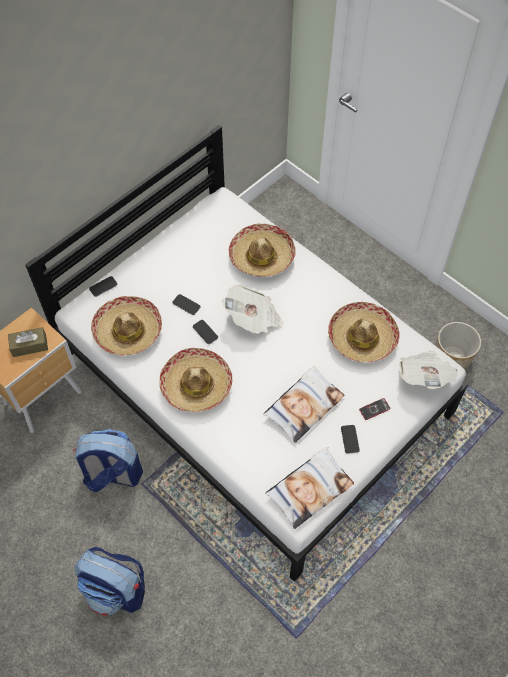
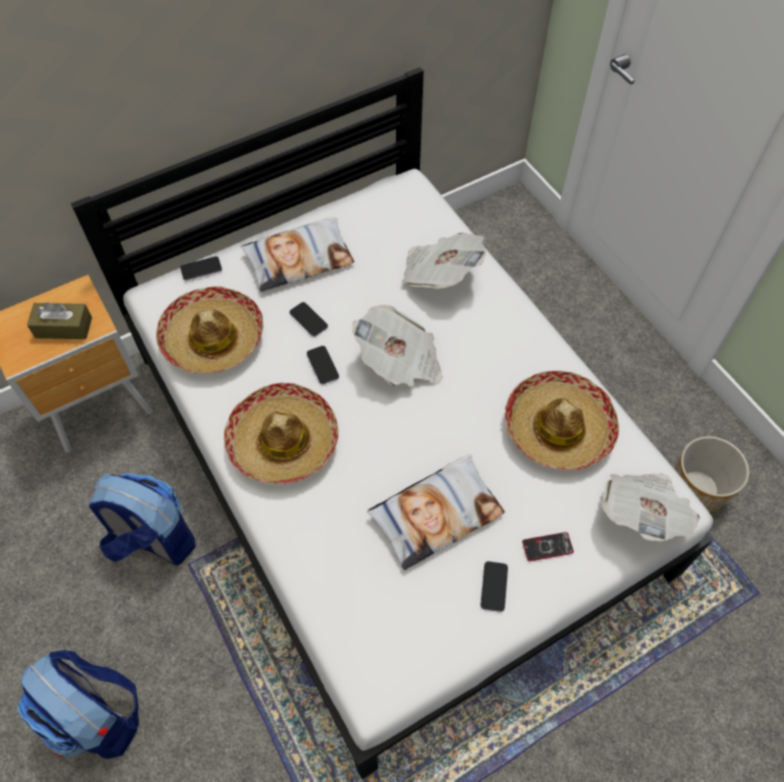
camera: 15 degrees right, 0 degrees up
(261, 256) = (440, 274): hat -> newspaper
(309, 489) = (405, 653): pillow -> pillow (299, 259)

